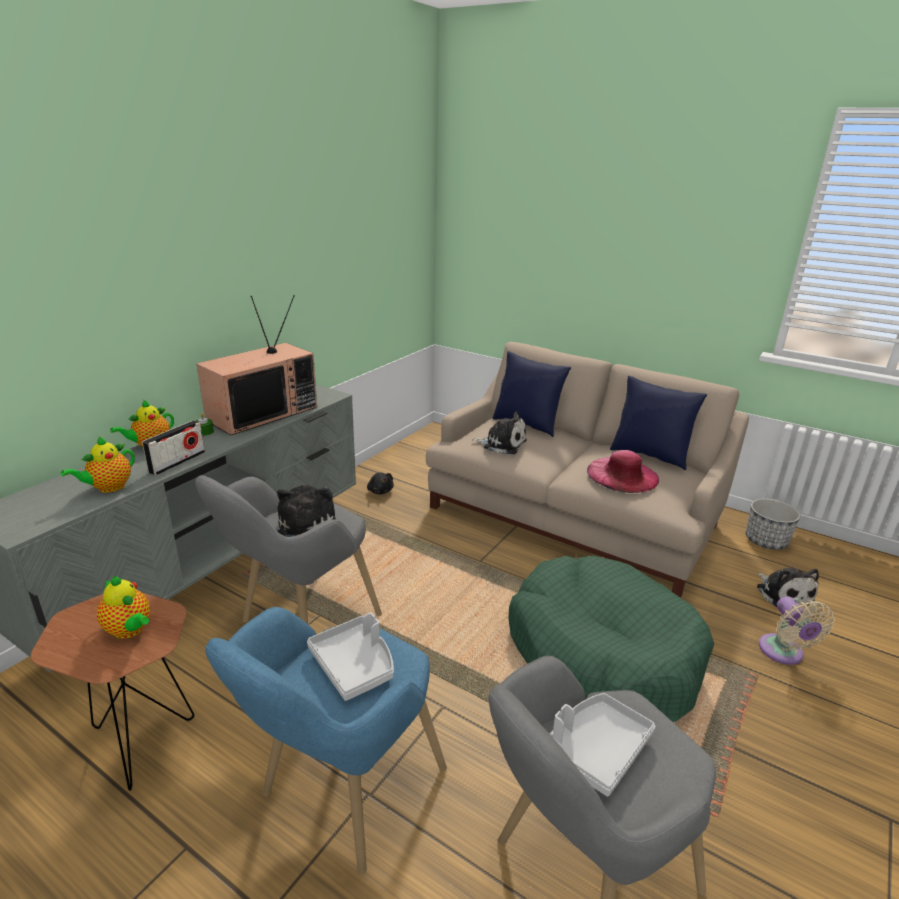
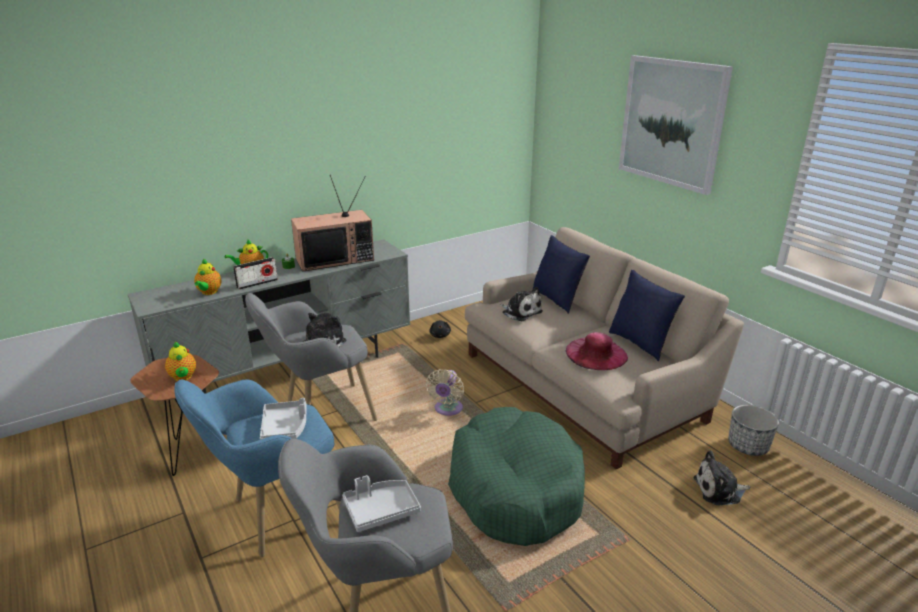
camera: 25 degrees right, 0 degrees up
(108, 488) = (209, 292): teapot -> teapot turned 60 degrees counterclockwise
(635, 211) = (671, 122): none -> picture
(783, 593) = (719, 490): plush toy -> plush toy turned 75 degrees clockwise
(783, 653) = (670, 532): beige fan -> beige fan (447, 410)

